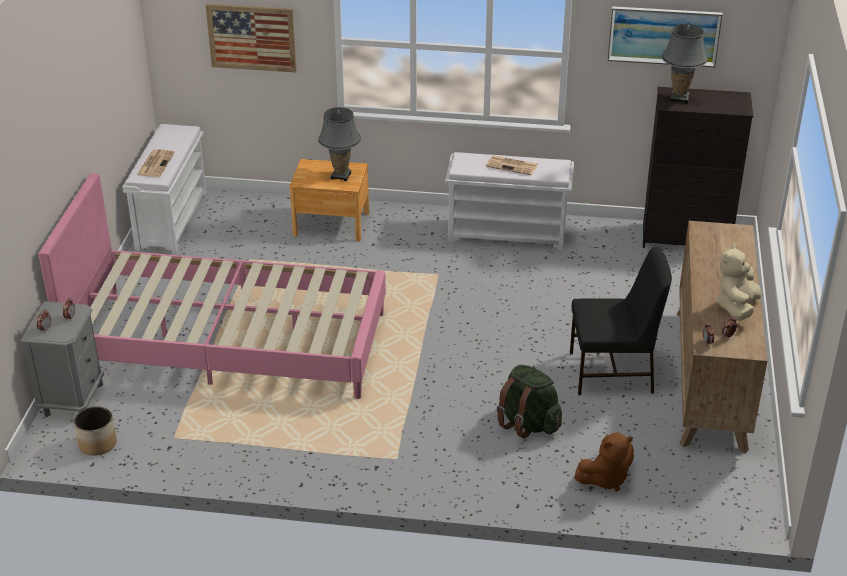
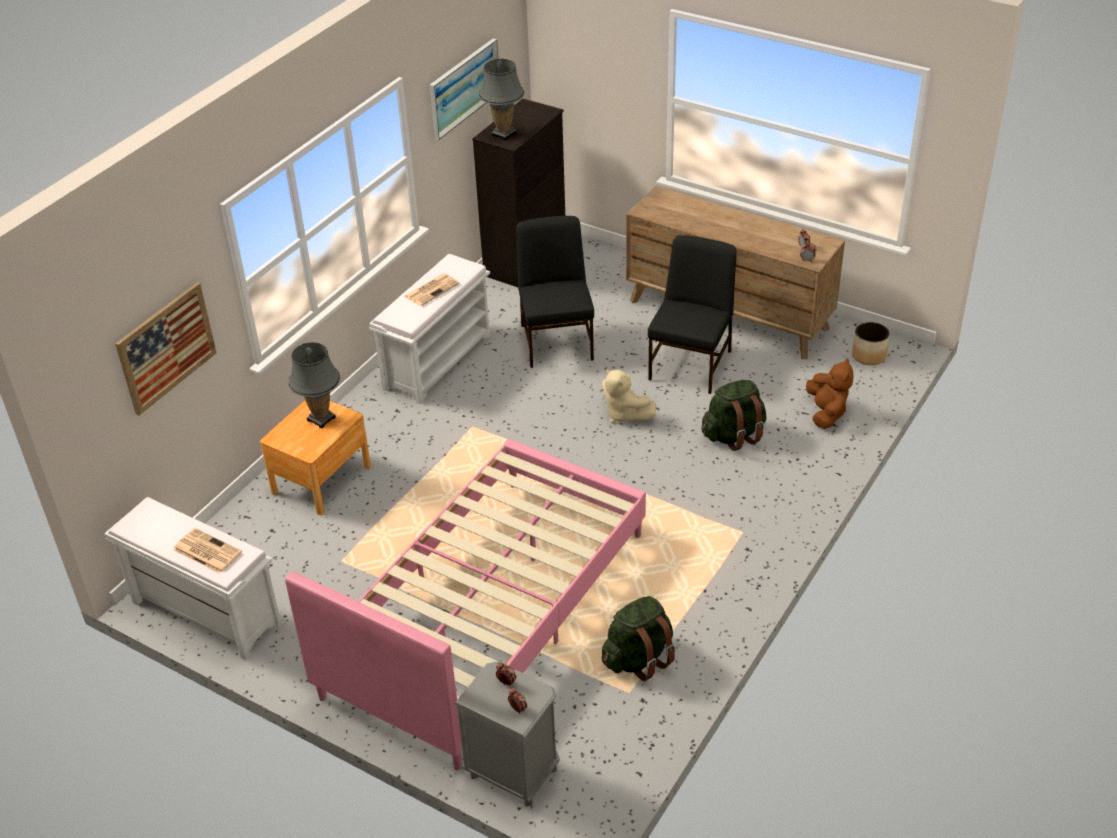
camera: 65 degrees left, 5 degrees up
(97, 444) = (607, 763): planter -> planter (869, 356)
(213, 434) = (638, 658): none -> green backpack
(584, 287) = (557, 341): none -> black chair
(736, 307) = (767, 231): beige plush toy -> beige plush toy (624, 414)

